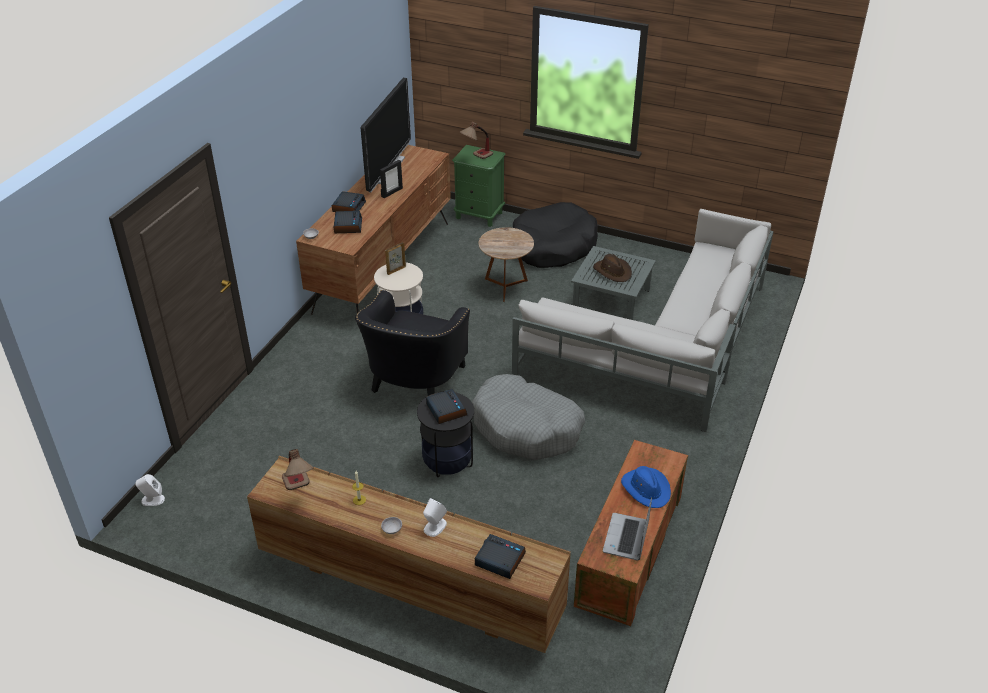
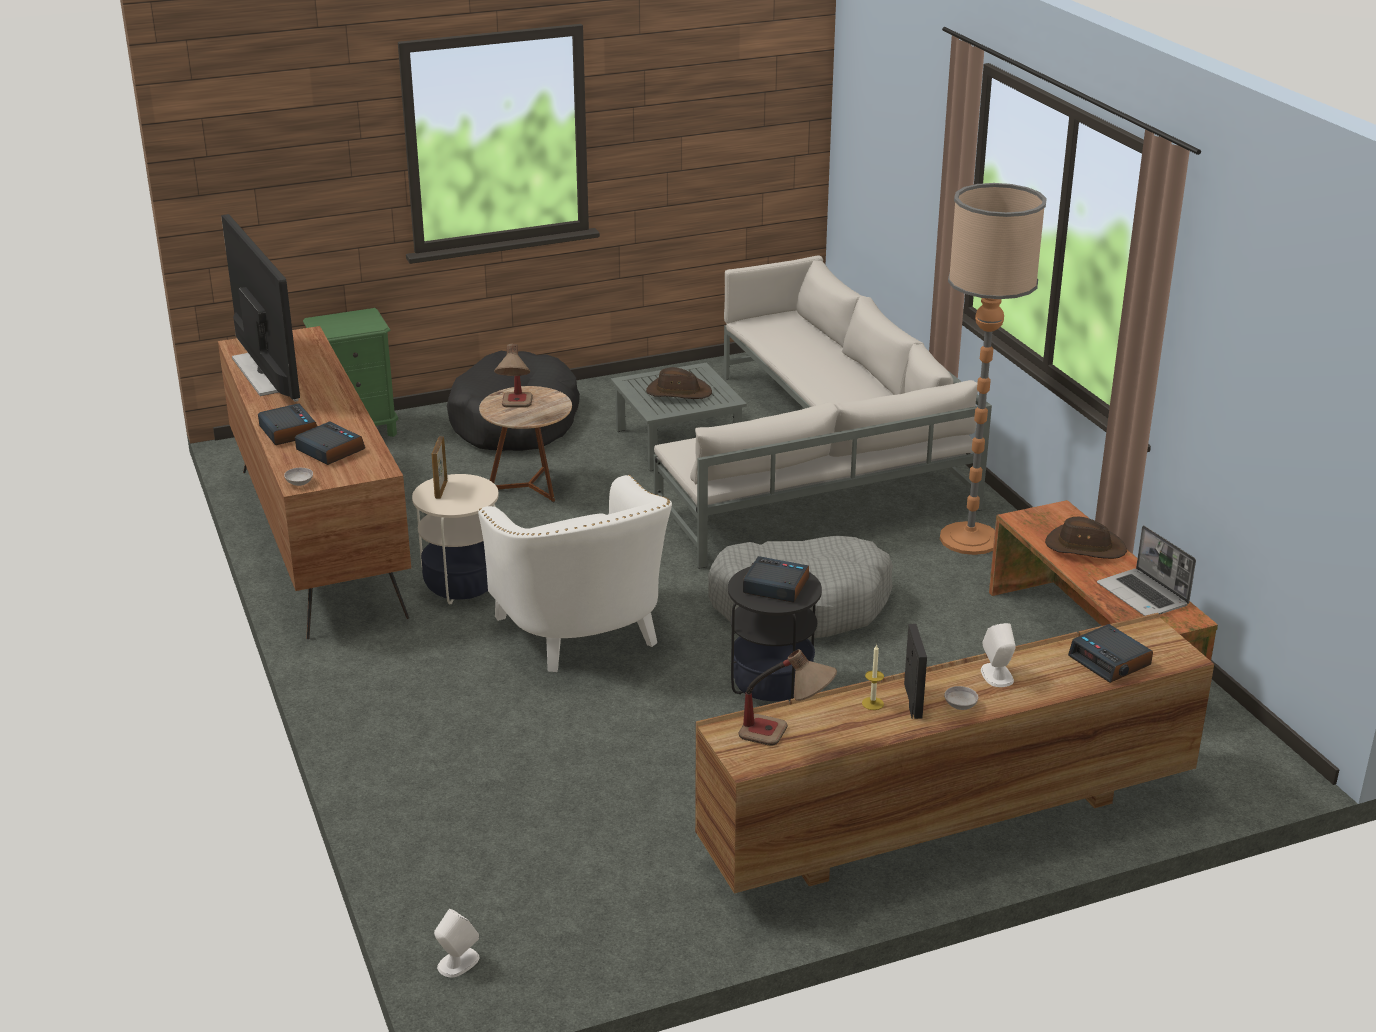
camera: 45 degrees left, 10 degrees down
(392, 192) = (321, 393): picture frame -> picture frame (911, 701)
(413, 381) = (585, 634): black armchair -> white armchair
(476, 157) = (347, 326): table lamp -> table lamp (516, 409)
(499, 560) = (1110, 661): alarm clock -> alarm clock turned 105 degrees counterclockwise
(646, 489) = (1084, 547): blue hat -> brown hat
(670, 445) = (970, 539): none -> floor lamp

